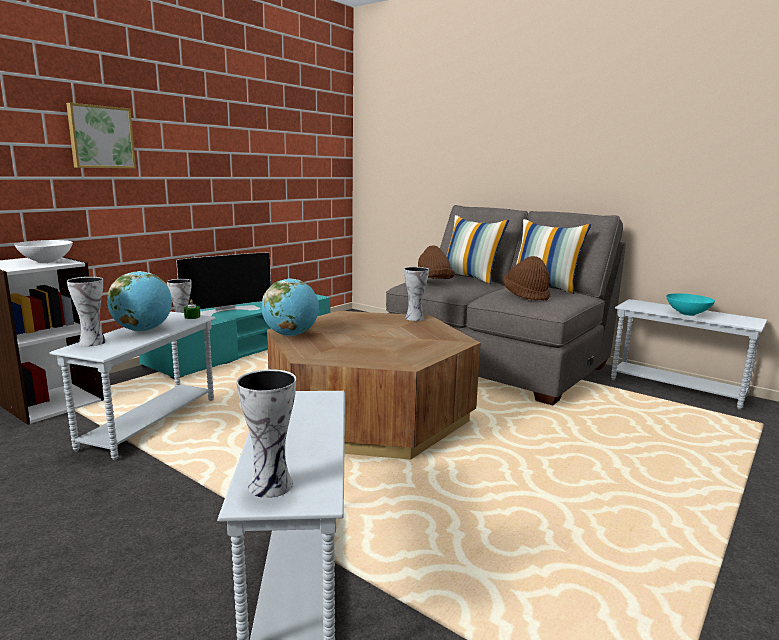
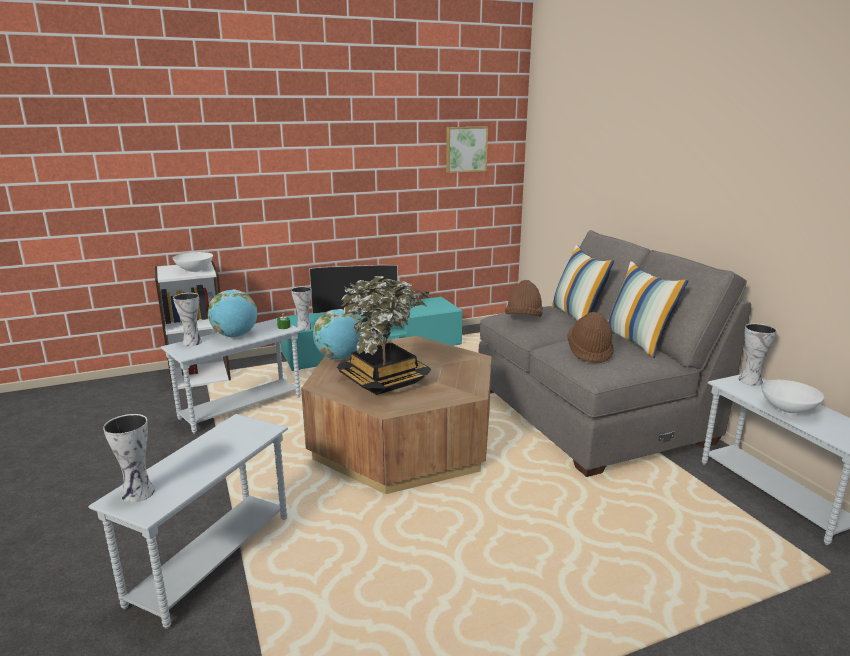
camera: 30 degrees right, 5 degrees up
(101, 137) = (252, 166): picture -> picture (465, 149)
(368, 344) = (384, 381): none -> potted plant
(414, 318) = (469, 356): vase -> vase (749, 380)
(688, 314) = (788, 409): turquoise bowl -> white bowl

